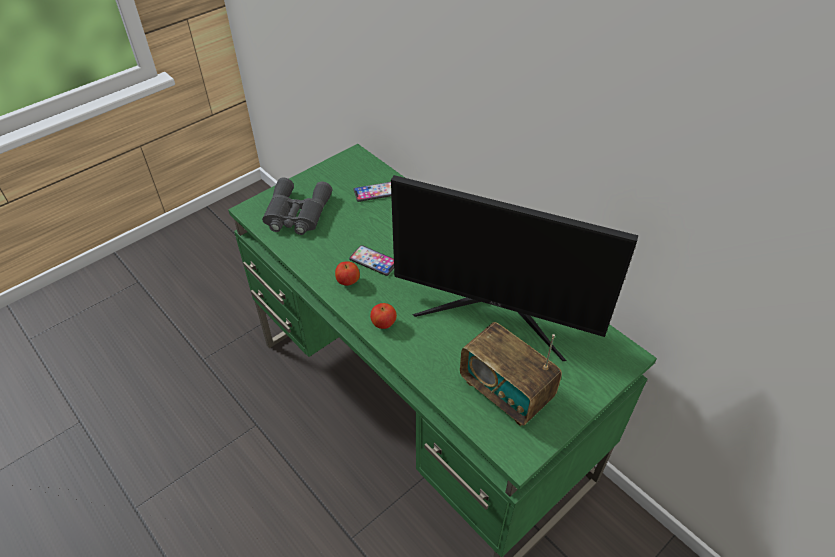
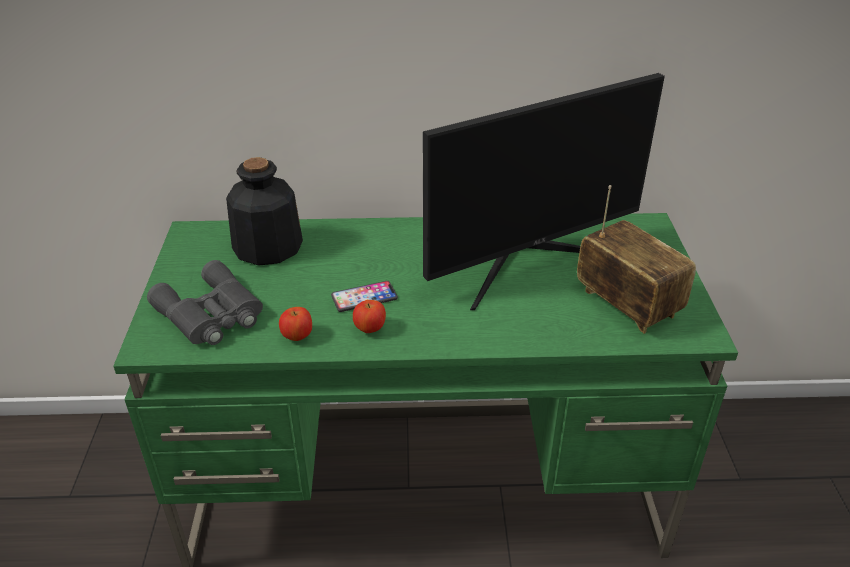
camera: 50 degrees left, 10 degrees down
(375, 192) = (267, 247): phone -> bottle
(384, 324) = (460, 334): apple -> apple (297, 336)
(505, 392) = (627, 304): radio -> radio turned 120 degrees counterclockwise

